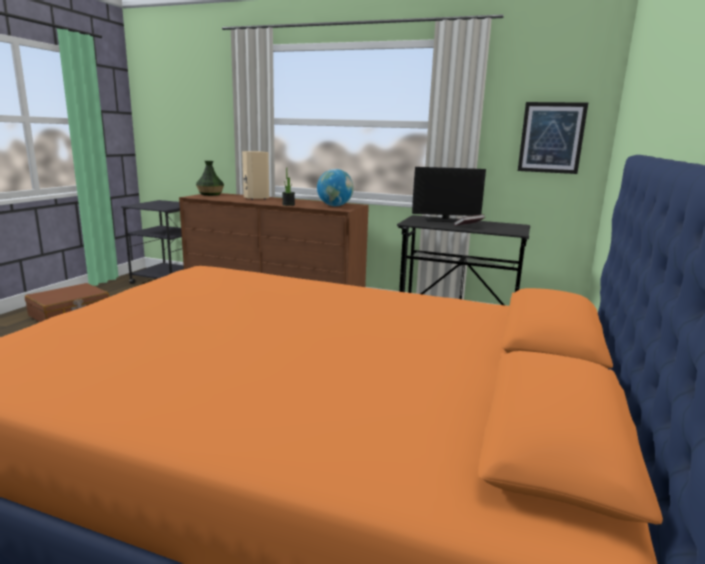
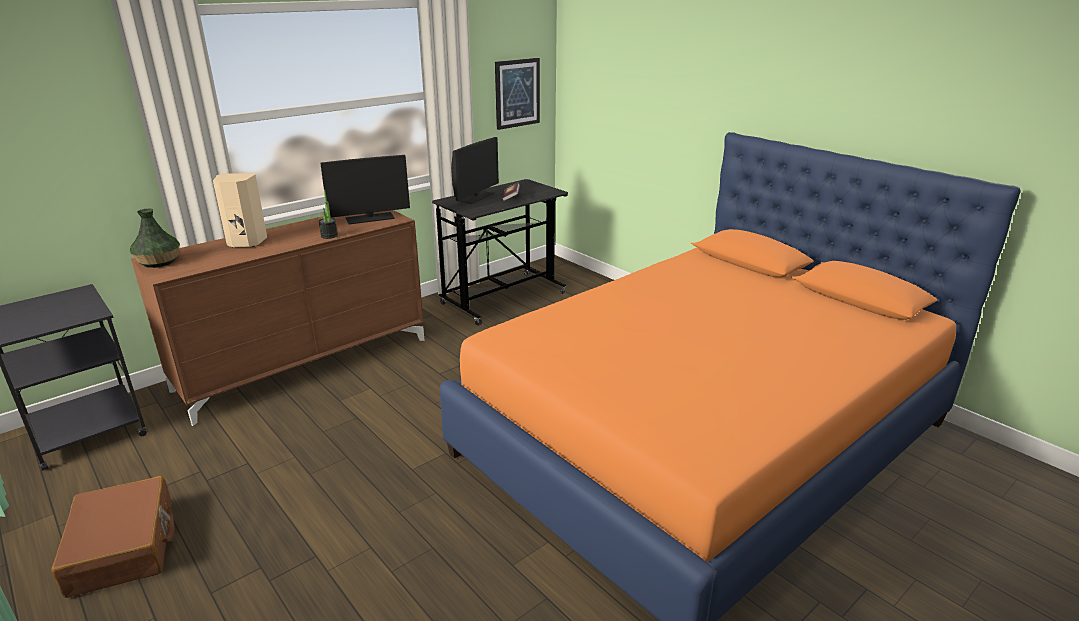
camera: 60 degrees left, 10 degrees up
(335, 206) = (370, 218): globe -> monitor

